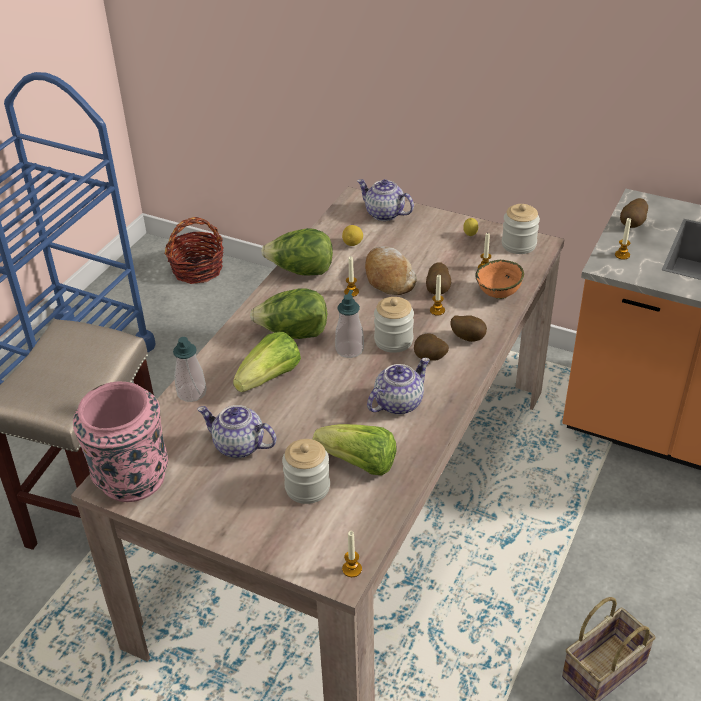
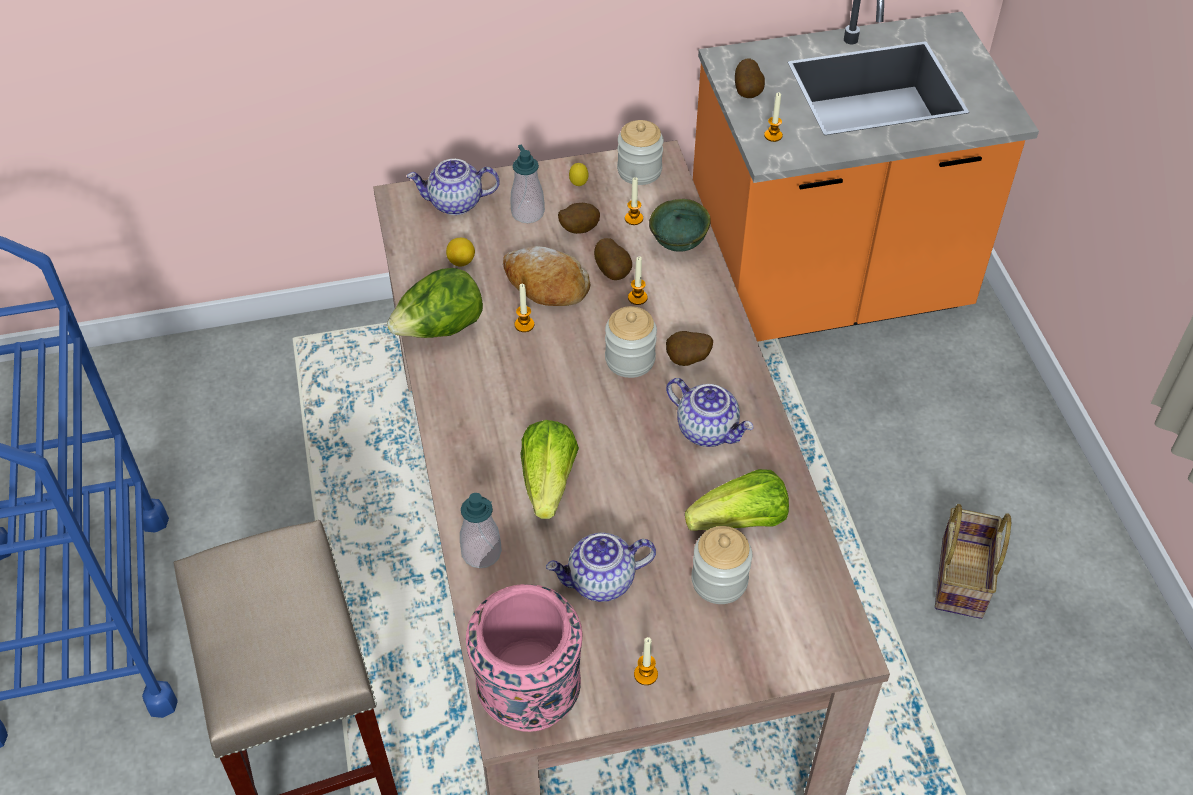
camera: 40 degrees left, 10 degrees up
(197, 269) = (117, 379): basket -> none
(293, 334) = (516, 413): lettuce -> none
(349, 349) = (596, 397): soap dispenser -> soap dispenser (527, 213)
(352, 569) = (848, 637): candle -> candle (645, 674)
(398, 402) = (708, 429): teapot -> teapot turned 120 degrees clockwise
(468, 337) = (699, 313): potato -> potato (578, 229)
(499, 295) = (680, 244): orange bowl -> green bowl

